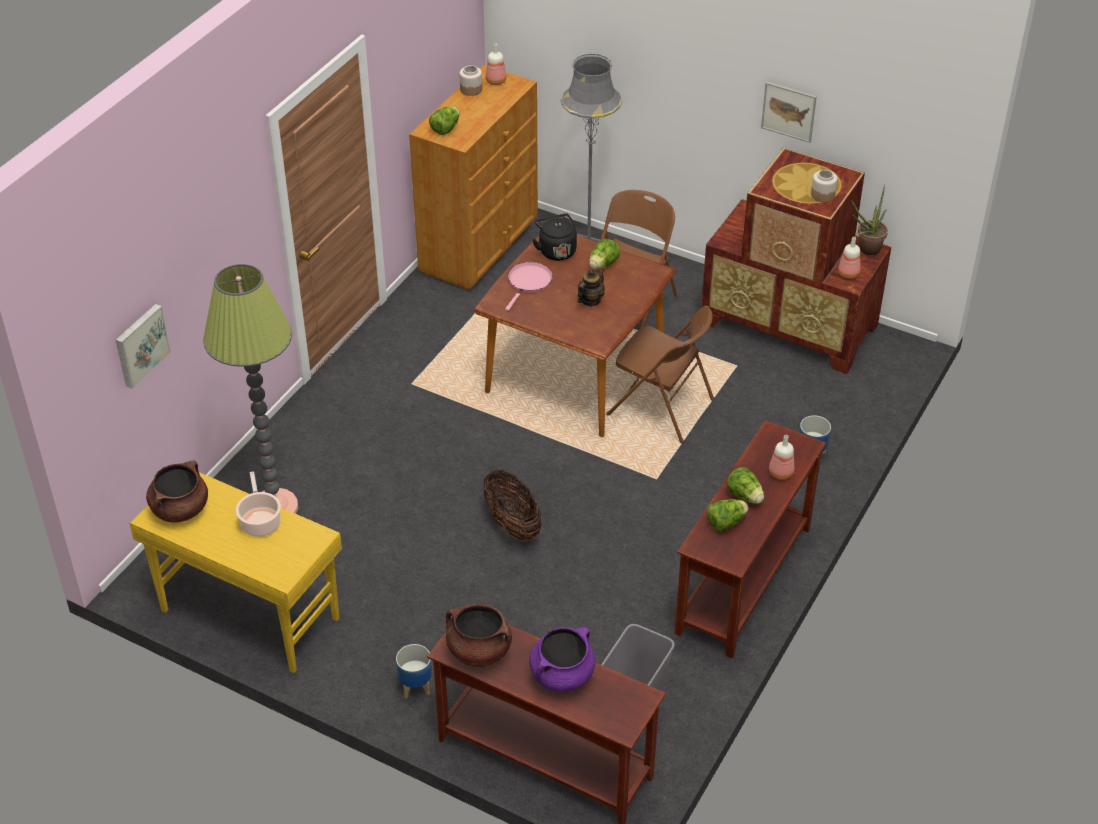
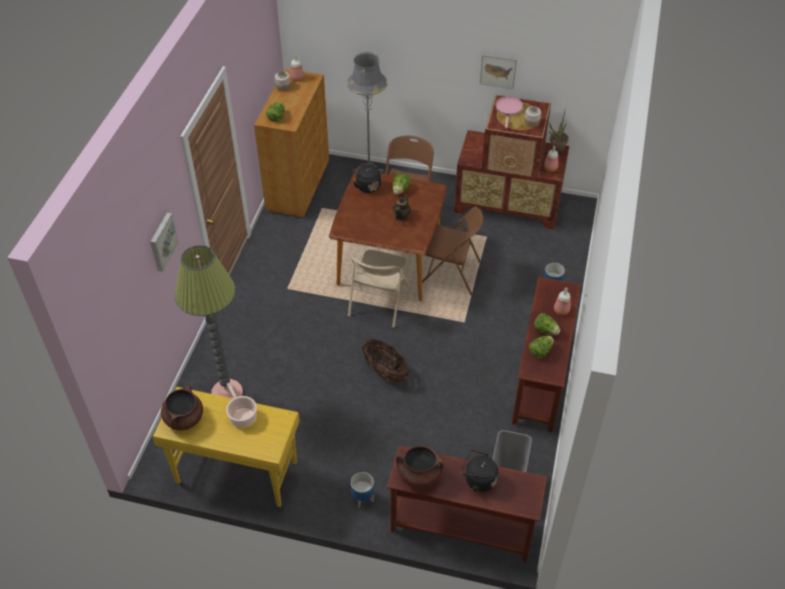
camera: 15 degrees left, 5 degrees up
(140, 345) = (132, 313): picture -> picture (162, 241)
(529, 282) = (357, 211): pink frying pan -> pink frying pan (508, 109)
(539, 427) = (379, 302): none -> beige chair
(562, 675) = (478, 480): purple cooking pot -> black kettle

